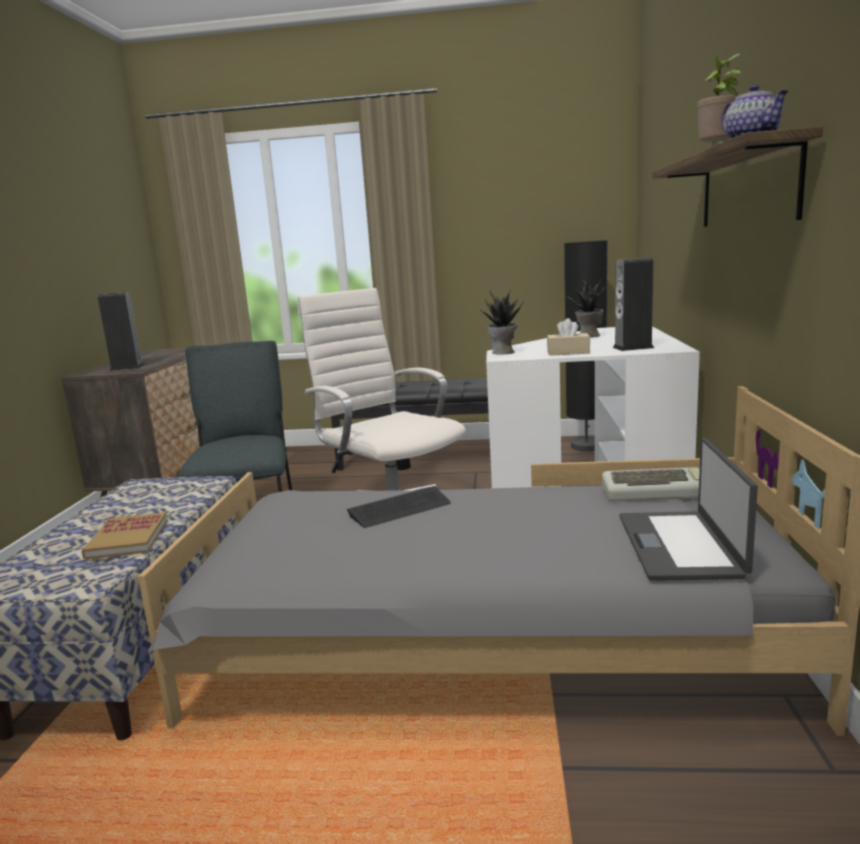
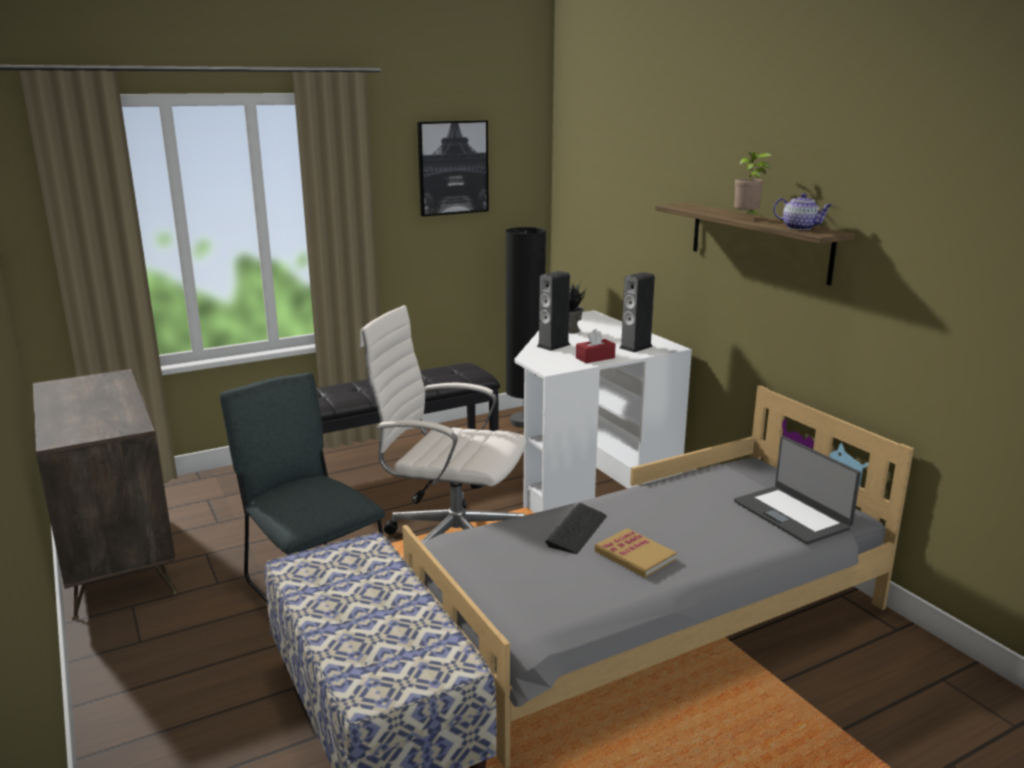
camera: 35 degrees left, 5 degrees up
(127, 367) = (100, 422): speaker -> speaker (553, 345)
(128, 539) = (408, 619): book -> book (635, 555)
(503, 352) = (537, 362): potted plant -> none
(519, 184) = (452, 167): none -> picture
(568, 352) = (595, 358): beige tissue box -> red tissue box
(655, 492) = (727, 475): keyboard -> none

